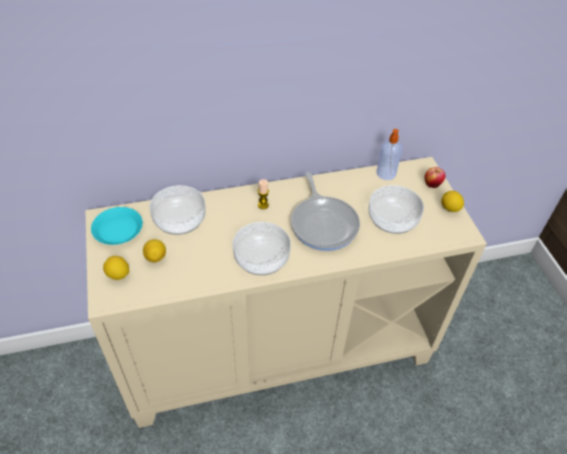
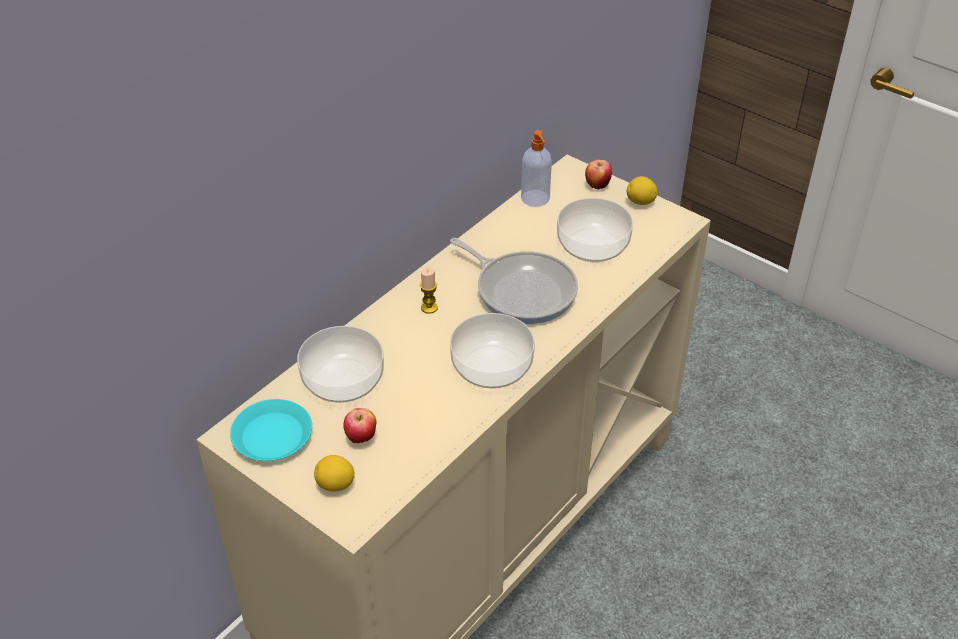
camera: 35 degrees left, 5 degrees down
(156, 257) = (361, 438): lemon -> apple

